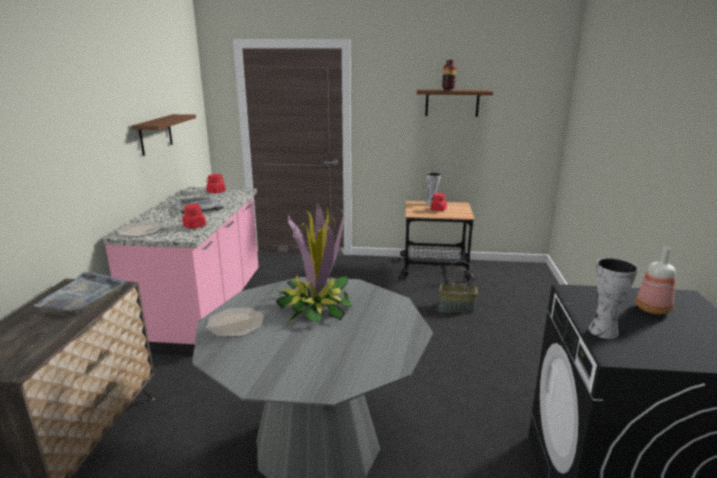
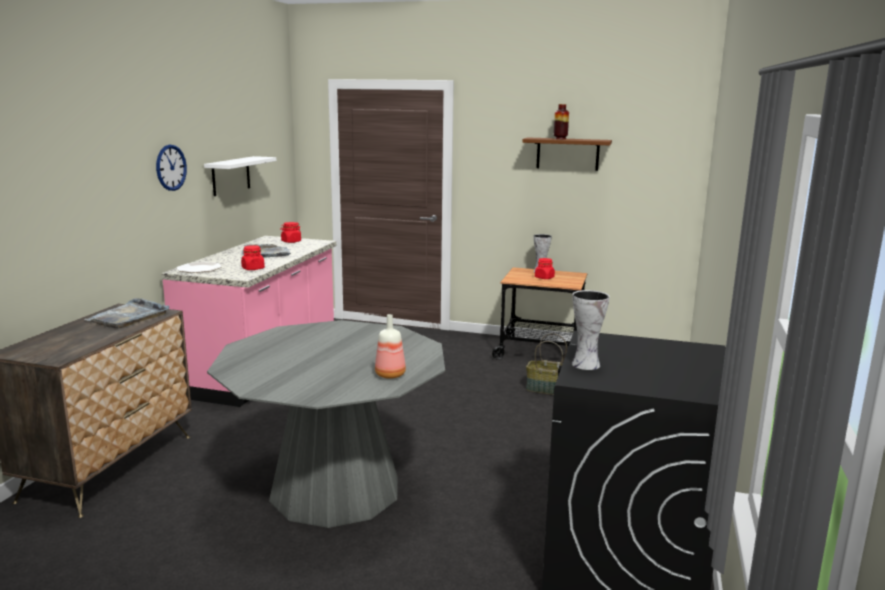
camera: 10 degrees right, 5 degrees down
(101, 132) = (171, 167): none -> wall clock
(155, 134) = (231, 176): brown shelf -> white shelf
(235, 323) = (259, 348): plate -> none
(315, 307) = (342, 343): potted plant -> none
(653, 309) = (658, 354): bottle -> bottle (391, 375)

